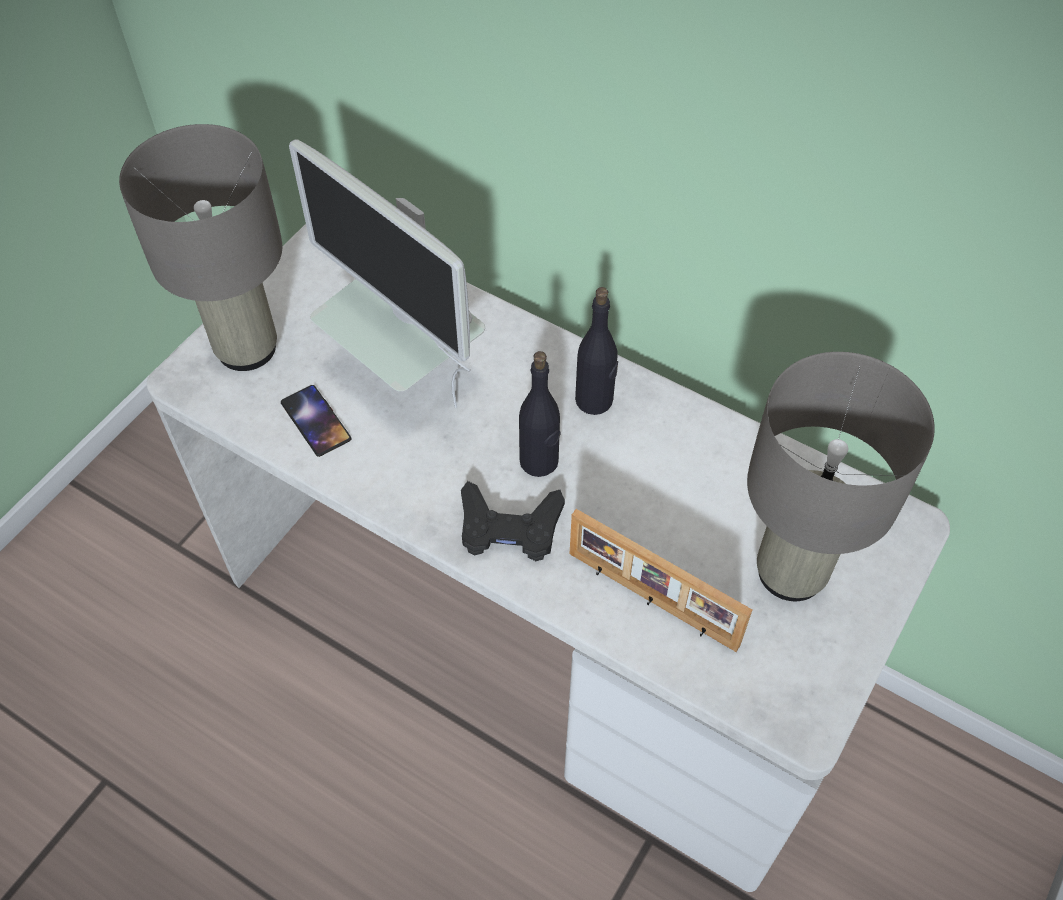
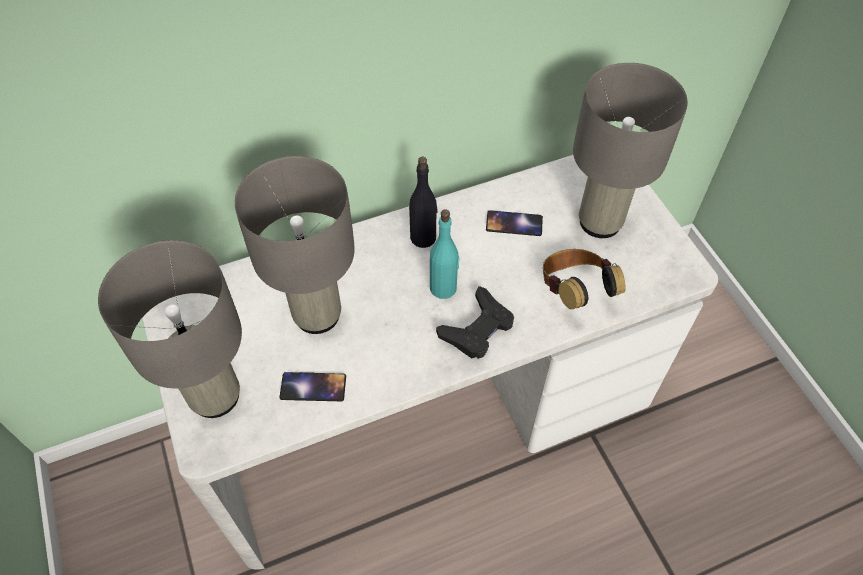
camera: 55 degrees left, 0 degrees up
(409, 369) = (318, 314): monitor -> grey table lamp
(539, 461) = (443, 288): black bottle -> turquoise bottle
(651, 601) = (574, 291): picture frame -> headphones
(699, 478) = (514, 224): none -> phone

